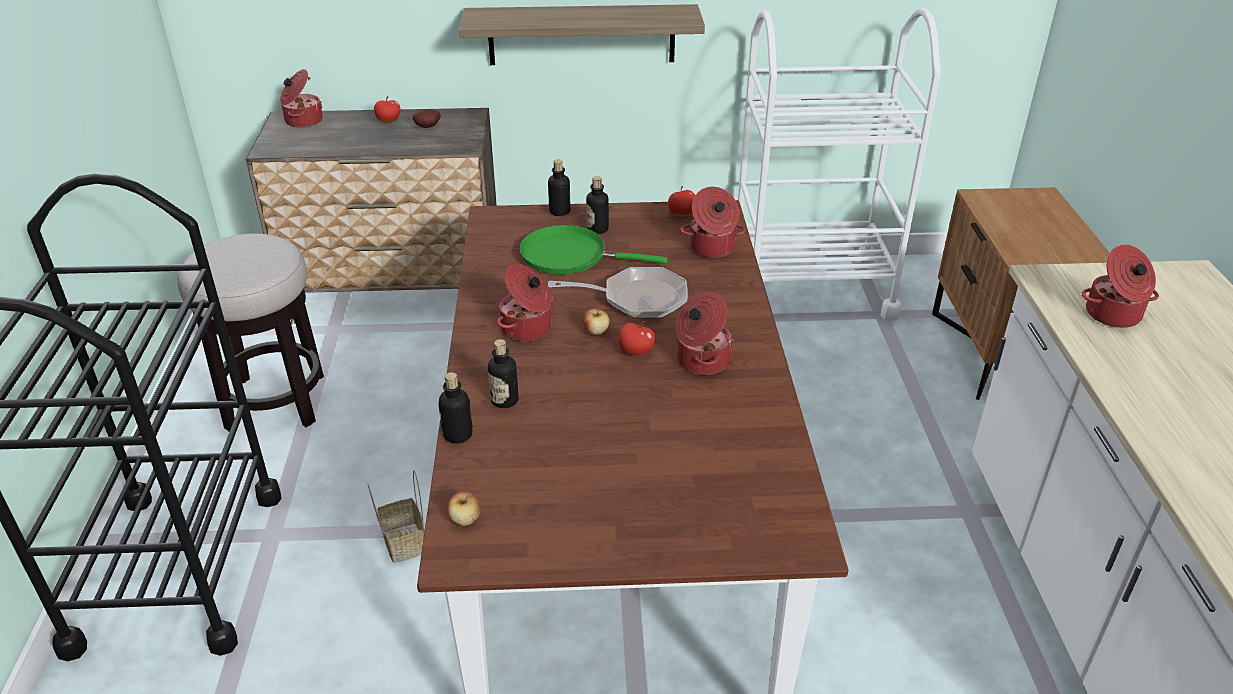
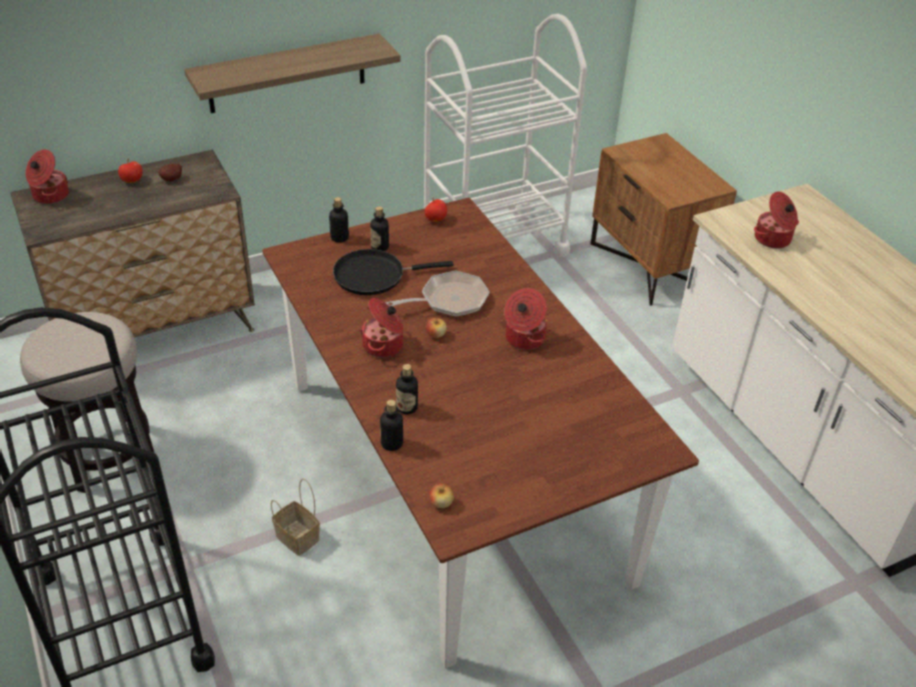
camera: 25 degrees left, 5 degrees up
(570, 256) = (374, 275): green frying pan -> black frying pan
(636, 352) = (475, 344): apple -> none
(712, 248) = (475, 244): cooking pot -> none

